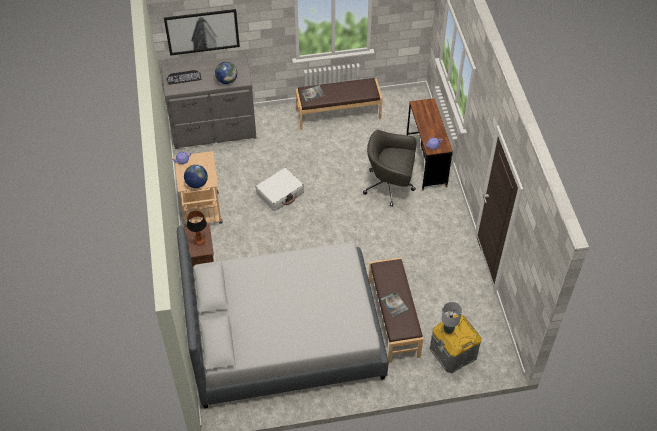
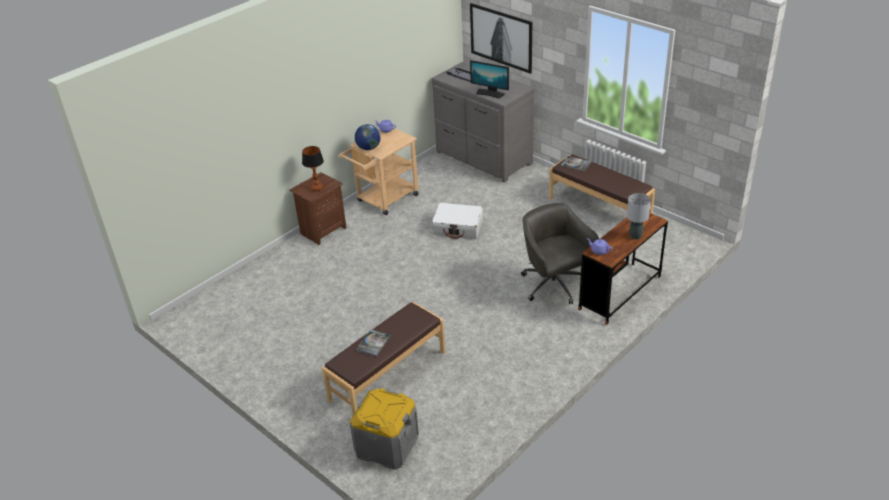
camera: 55 degrees right, 15 degrees down
(227, 80) = (490, 93): globe -> monitor
(284, 335) = (296, 314): grey bed -> none
(448, 329) = (378, 398): grey table lamp -> grey table lamp (635, 236)

